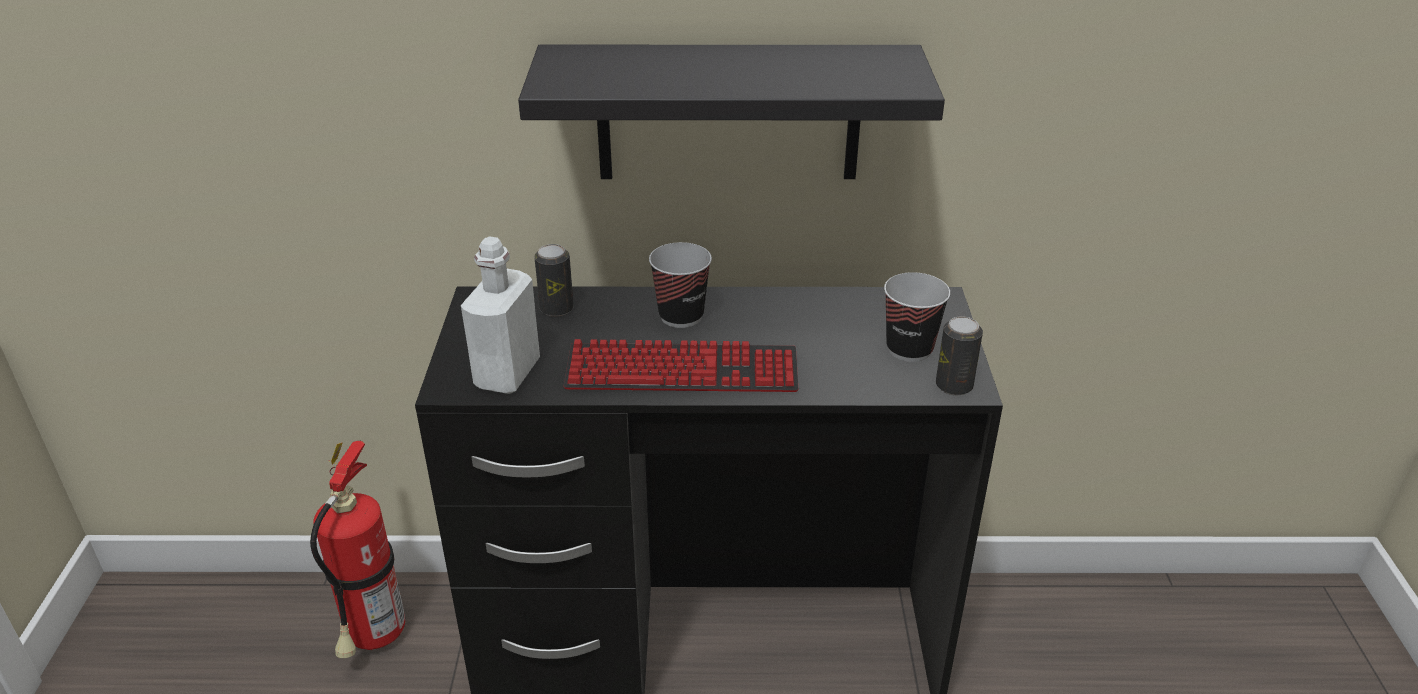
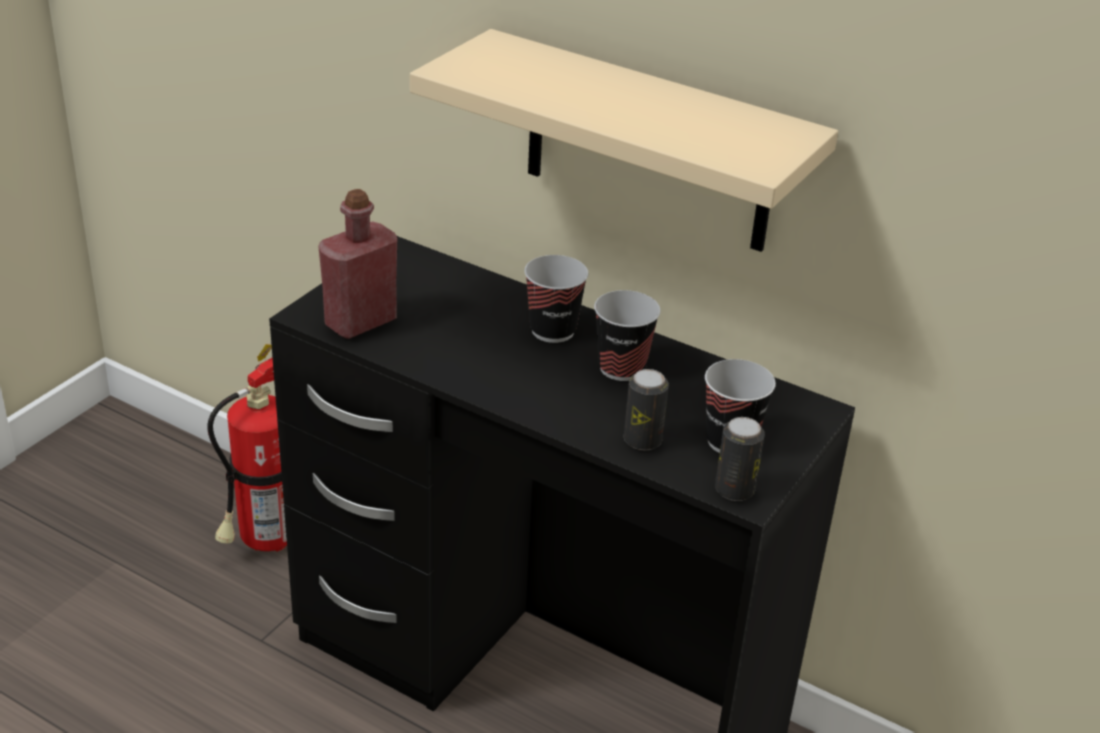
camera: 30 degrees right, 0 degrees up
(507, 374) = (360, 322): white bottle -> red bottle
(556, 309) = (454, 284): can -> can (642, 440)
(682, 372) = (502, 377): keyboard -> none
(728, 113) = (648, 144): black shelf -> beige shelf
(767, 325) = (621, 368): none -> cup

